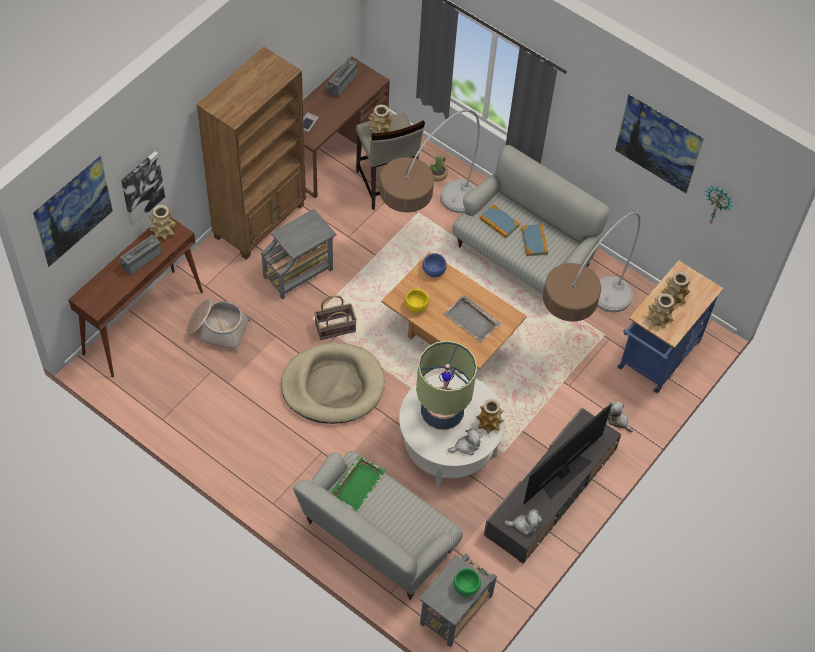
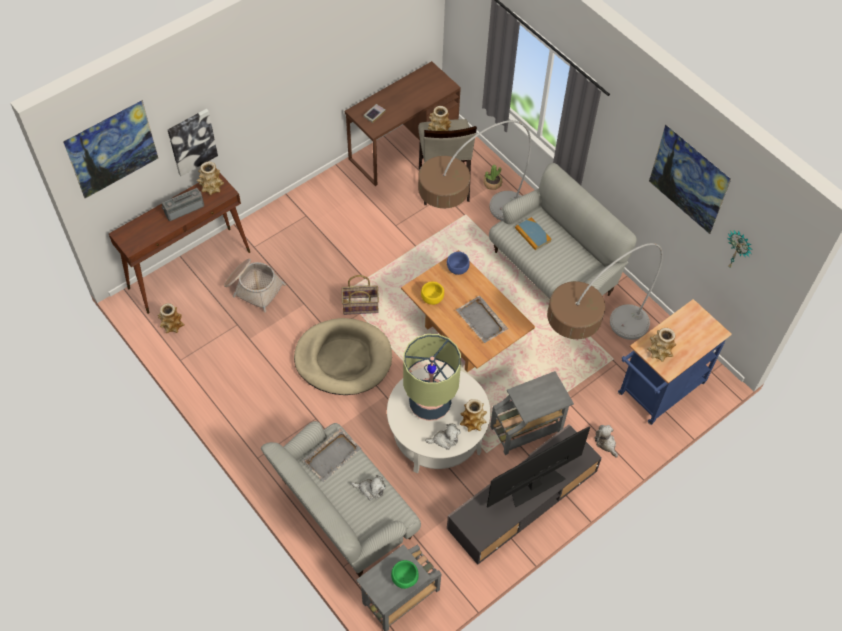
camera: 15 degrees right, 0 degrees up
(260, 221) = (320, 198): brown bookcase -> none
(300, 272) = (342, 250): grey side table -> grey side table (528, 429)
(341, 82) = (415, 83): radio -> none
(358, 483) = (332, 455): green tray -> grey tray
(524, 524) = (484, 527): plush toy -> plush toy (370, 489)
(534, 241) = (561, 258): book -> none
(674, 296) = (679, 333): vase -> vase (172, 325)

